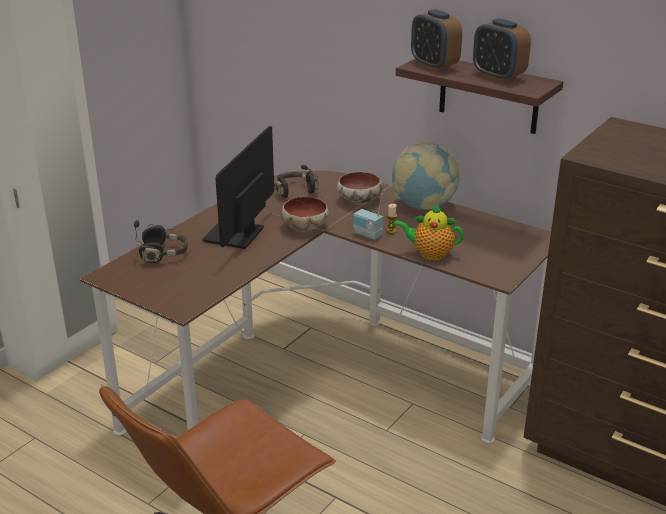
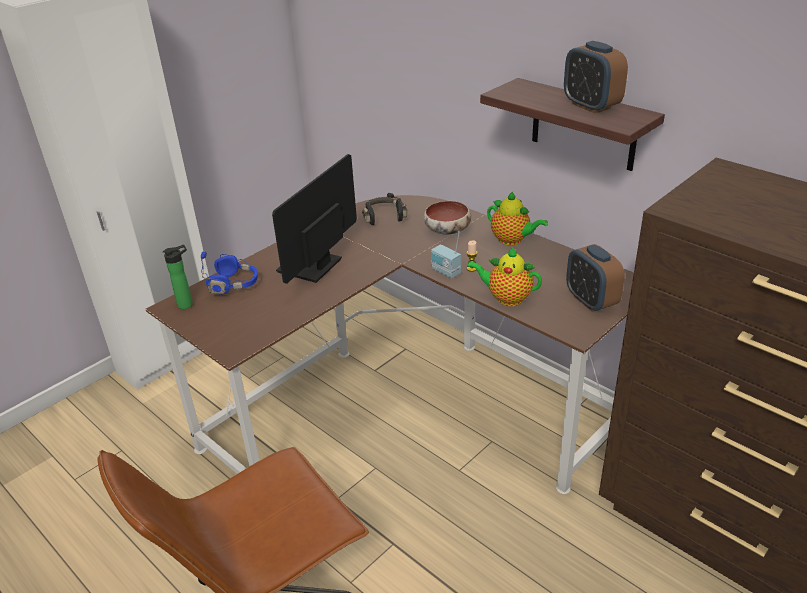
camera: 10 degrees right, 5 degrees up
(122, 272) = (187, 304): none -> bottle
(163, 254) = (234, 285): black headphones -> blue headphones
(304, 226) = (383, 259): bowl -> none
(423, 206) = (512, 240): globe -> teapot
(434, 65) = (523, 92): alarm clock -> alarm clock (591, 301)

